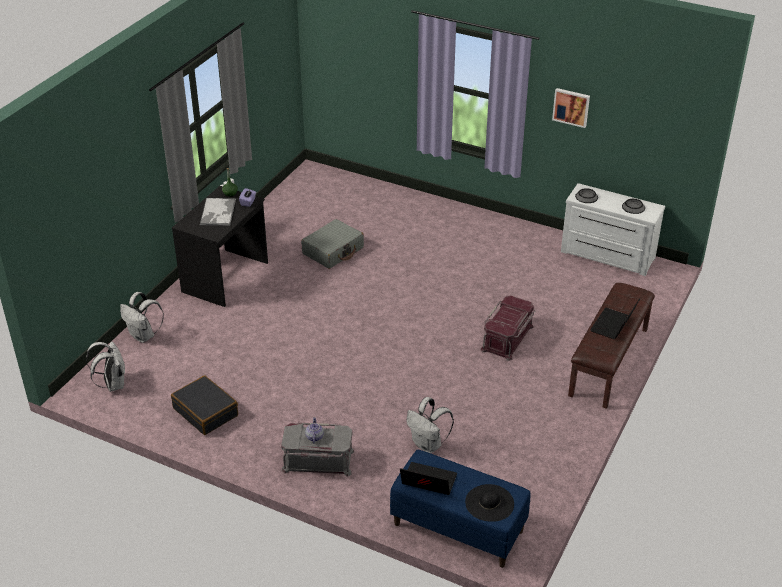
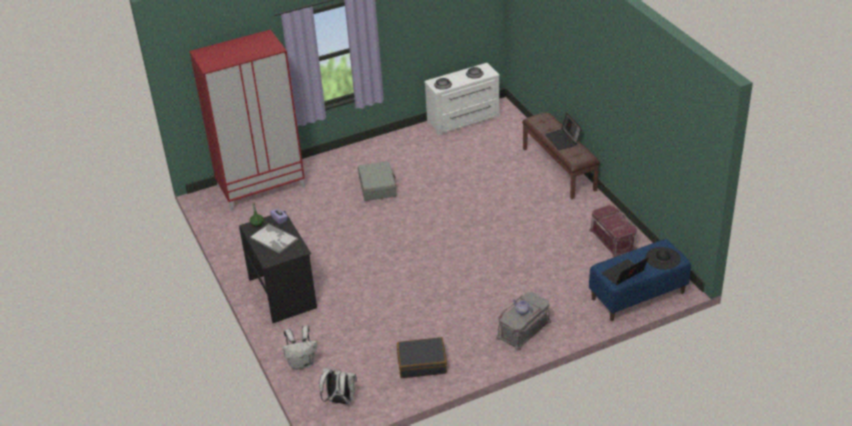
camera: 50 degrees left, 0 degrees up
(333, 251) = (316, 229): grey suitcase -> grey suitcase (377, 187)
(357, 190) = (261, 187): none -> red wardrobe
(428, 445) = (557, 275): white backpack -> none
(508, 338) = (495, 196): red storage box -> red storage box (613, 239)
(571, 107) = (408, 27): picture -> none

